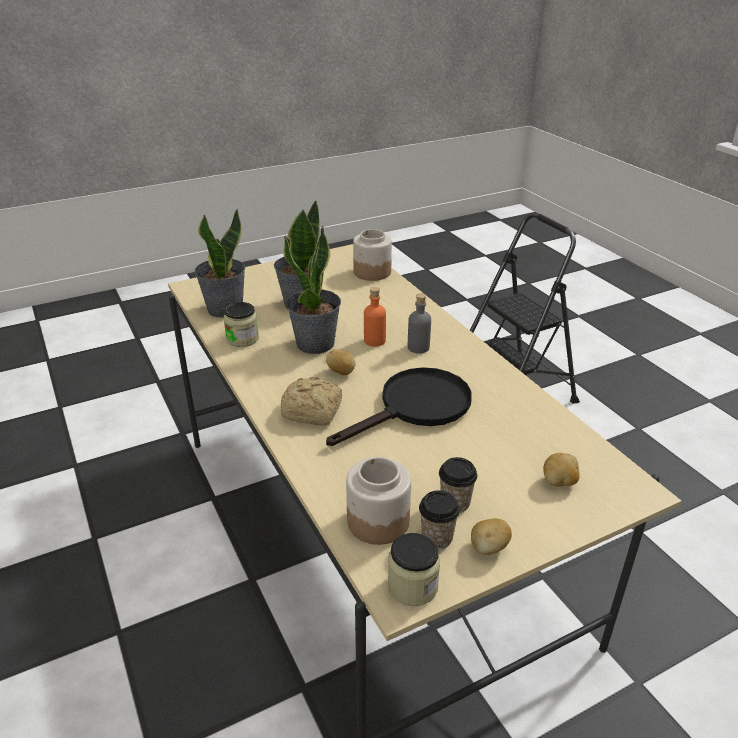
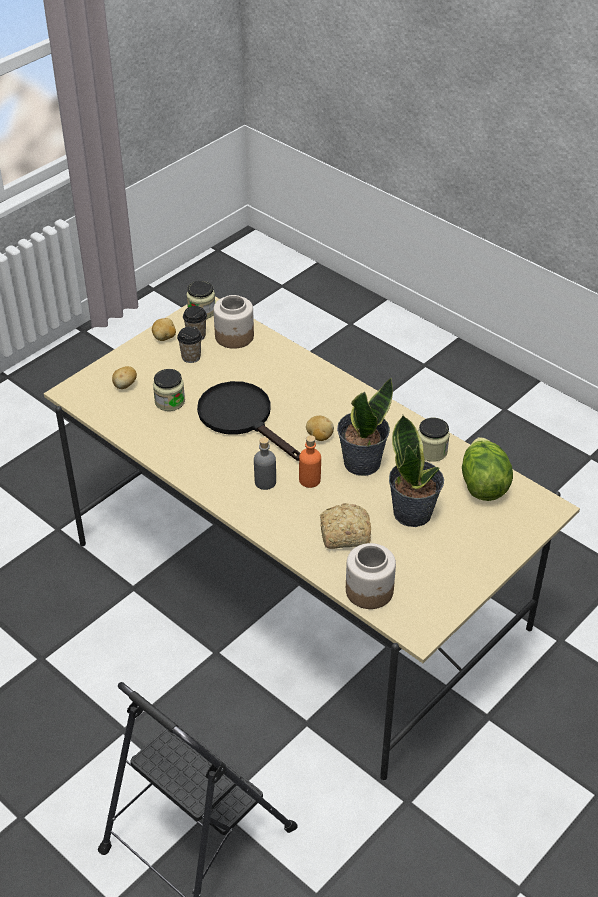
camera: 160 degrees right, 10 degrees up
(224, 308) = (483, 485): potted plant -> lettuce
(313, 412) = (318, 395): bread -> bread (343, 534)
(415, 407) = (242, 418): black frying pan -> black frying pan turned 105 degrees clockwise
(500, 446) = (170, 401): none -> jar

